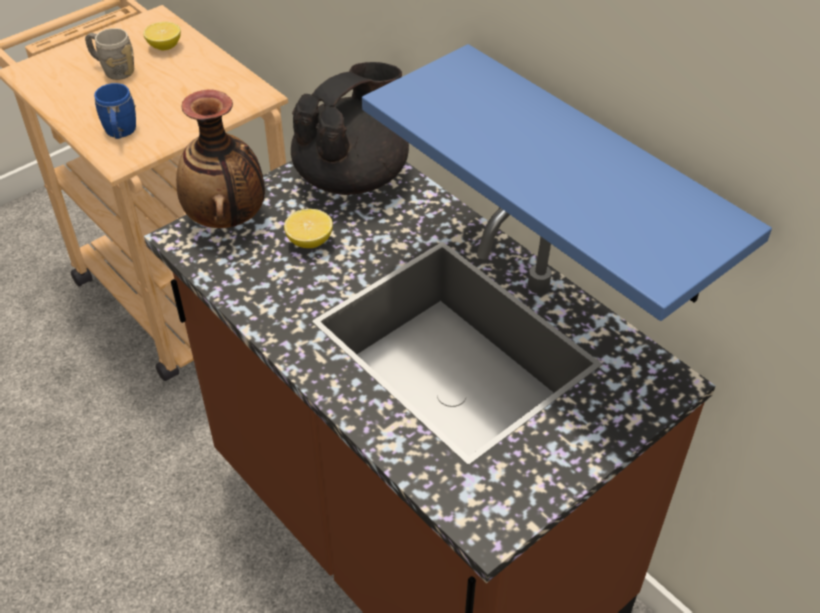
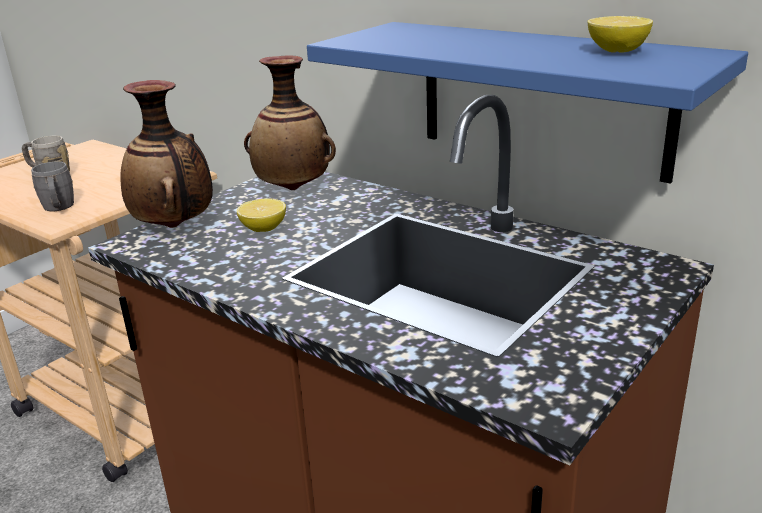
camera: 10 degrees left, 20 degrees down
(121, 133) = (59, 208): blue mug -> grey mug
(164, 46) = (97, 158): lemon -> lemon (617, 51)
(353, 177) = (294, 188): black teapot -> vase

